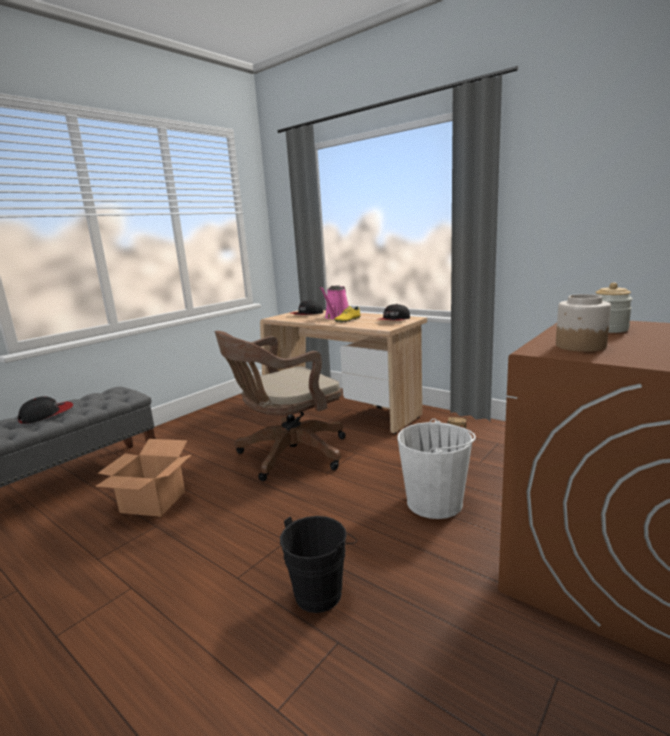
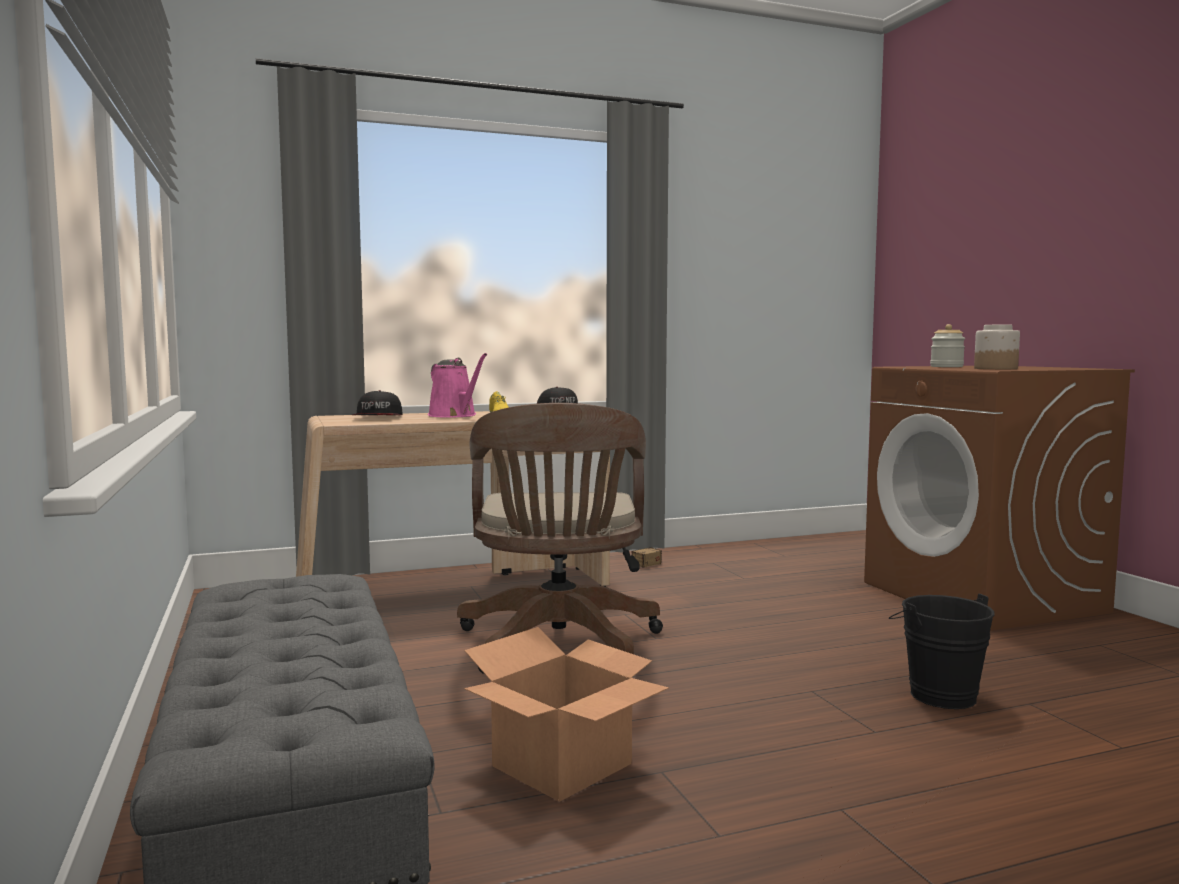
camera: 60 degrees left, 10 degrees down
(47, 414) = (288, 640): cap -> none
(435, 502) = (807, 613): white bucket -> none

